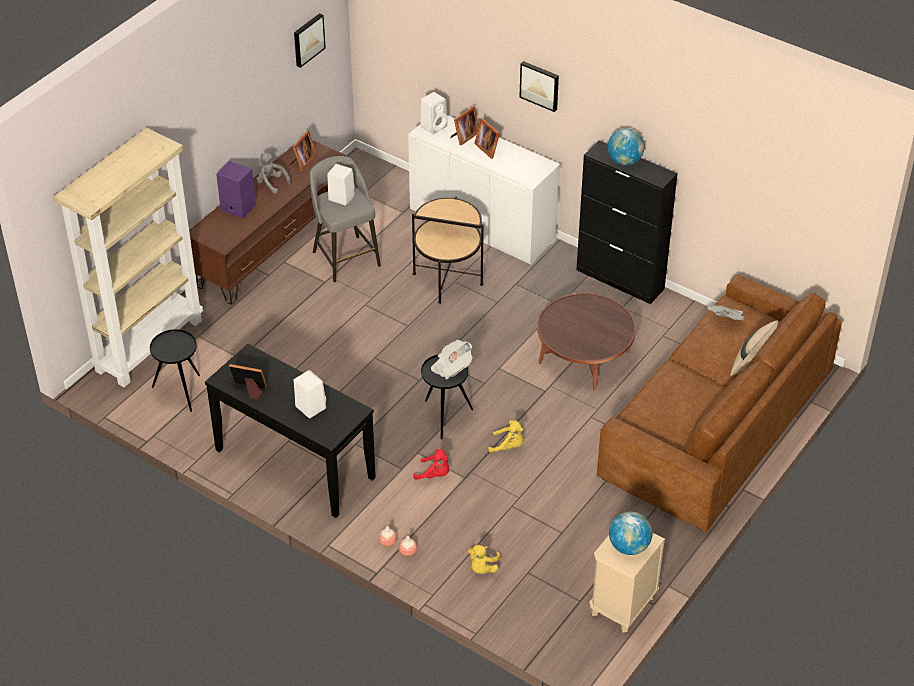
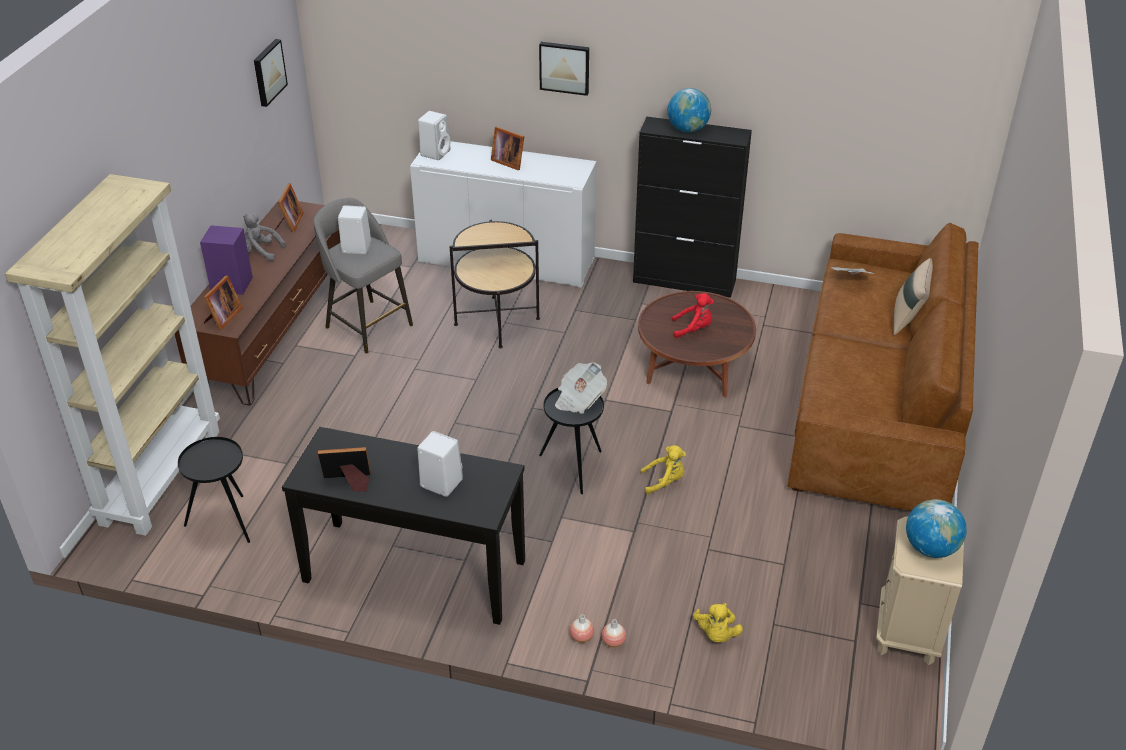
camera: 20 degrees left, 5 degrees down
(434, 474) = (596, 537): red plush toy -> red plush toy (693, 329)
(464, 136) = (475, 156): picture frame -> picture frame (222, 318)

